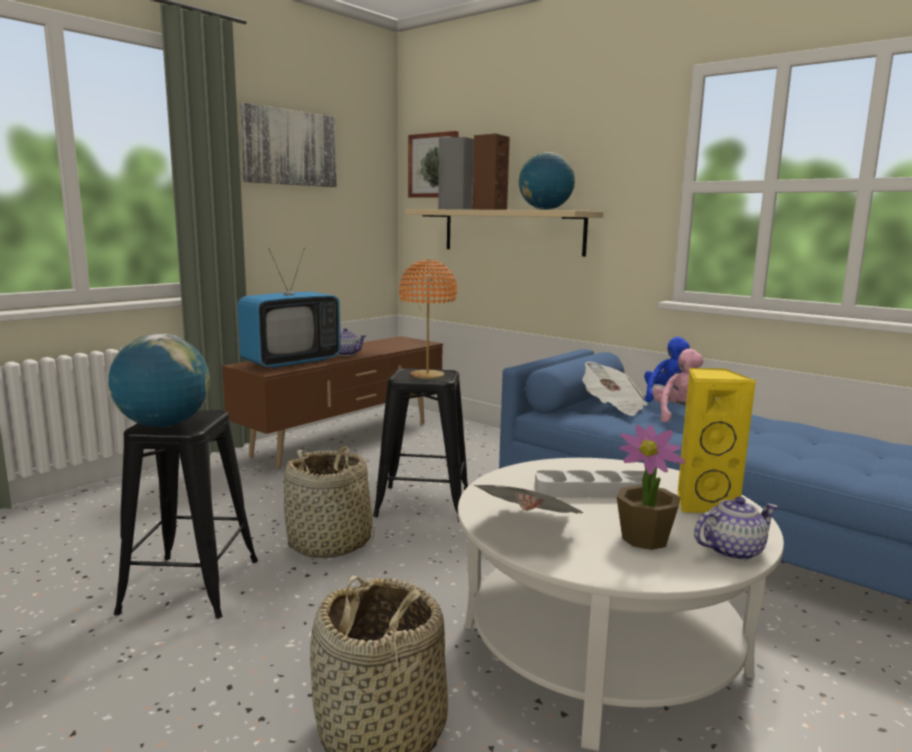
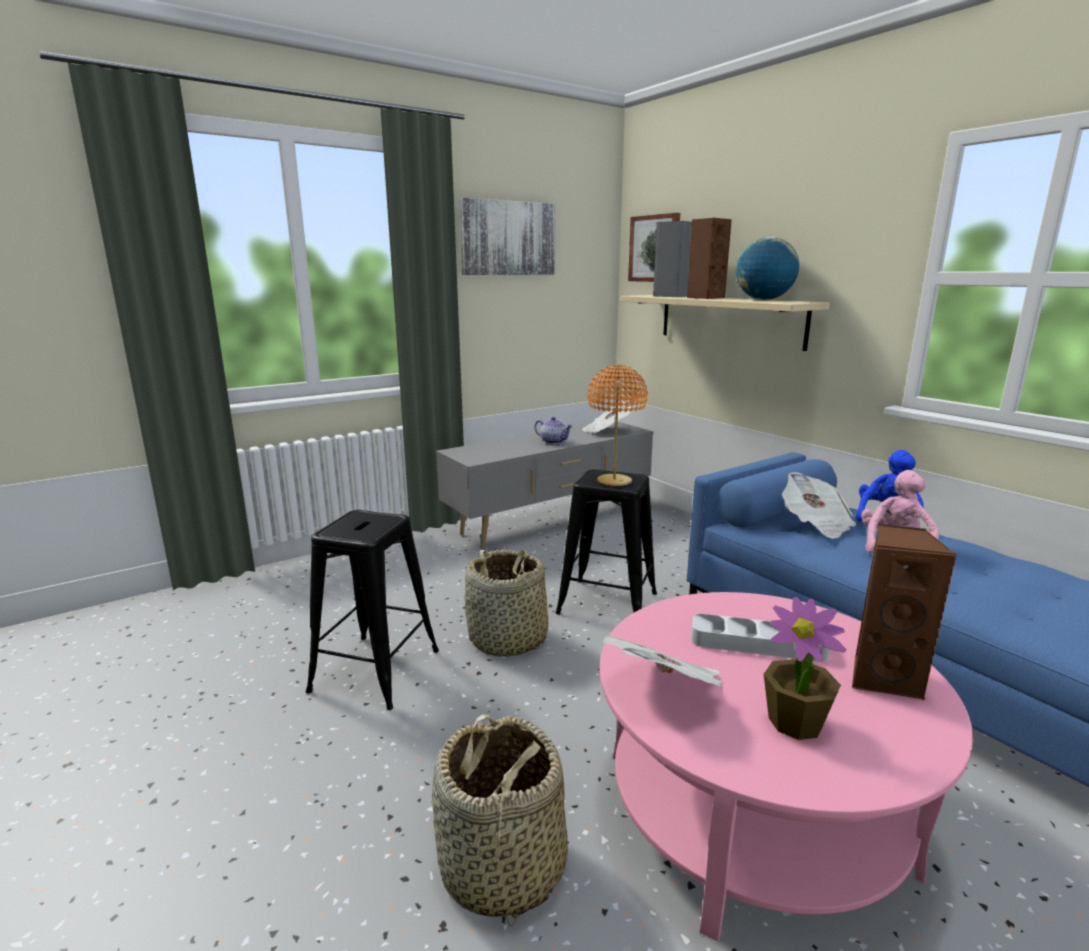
camera: 15 degrees right, 5 degrees up
(164, 426) = (346, 531): globe -> none
(291, 362) = (499, 450): television -> none
(345, 439) = (551, 521): brown tv stand -> grey tv stand
(398, 344) = (607, 431): none -> newspaper
(603, 648) = (753, 809): white coffee table -> pink coffee table
(703, 503) = (883, 678): yellow speaker -> brown speaker
(732, 550) = (899, 756): teapot -> none

